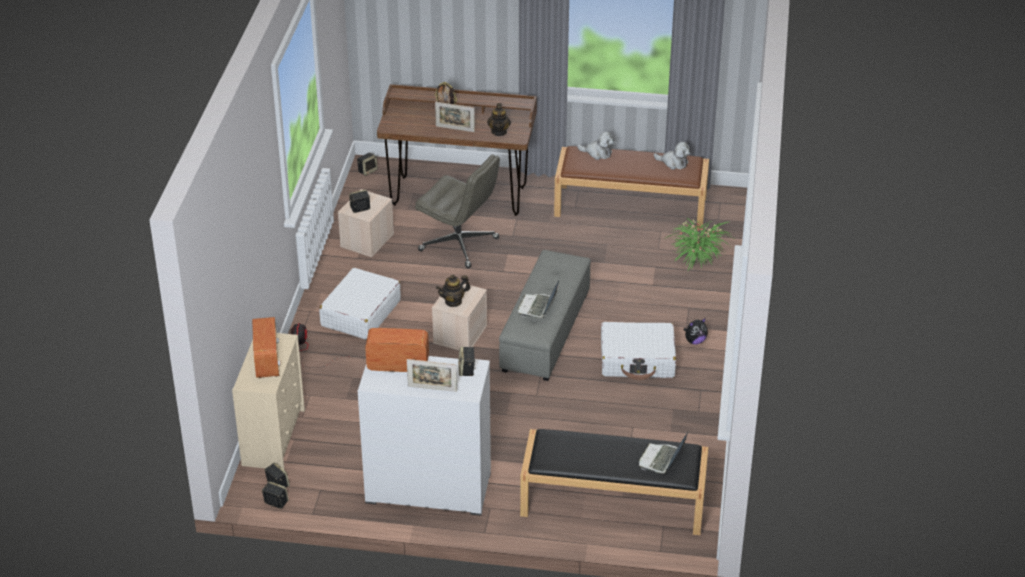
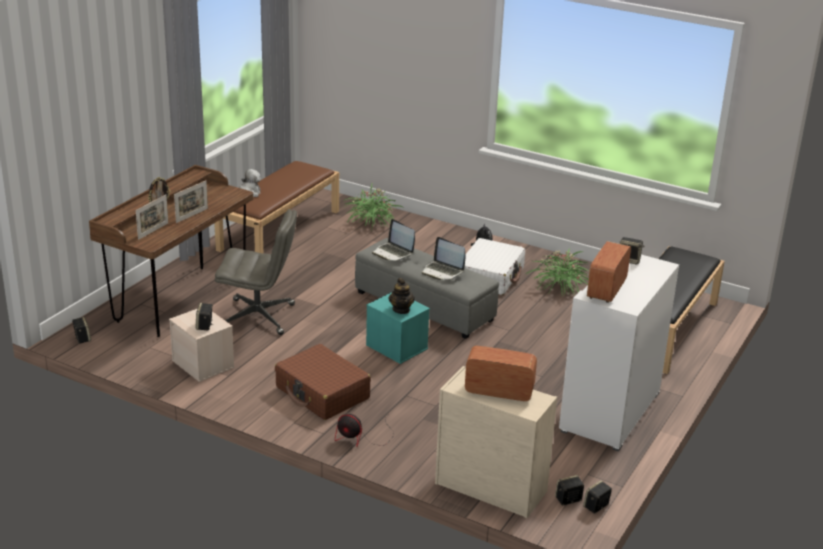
camera: 70 degrees left, 10 degrees down
(360, 313) = (322, 393): white suitcase -> brown suitcase
(432, 389) = (650, 280): picture frame -> picture frame (153, 231)
(460, 244) = (259, 317): grey office chair -> grey office chair turned 45 degrees clockwise
(460, 333) = (395, 347): beige storage box -> turquoise storage box
(499, 131) = (220, 198): teapot -> none
(652, 412) = (560, 286): none -> potted plant
(661, 460) = (685, 262): laptop -> laptop (393, 253)
(673, 163) = (295, 170): plush toy -> none

